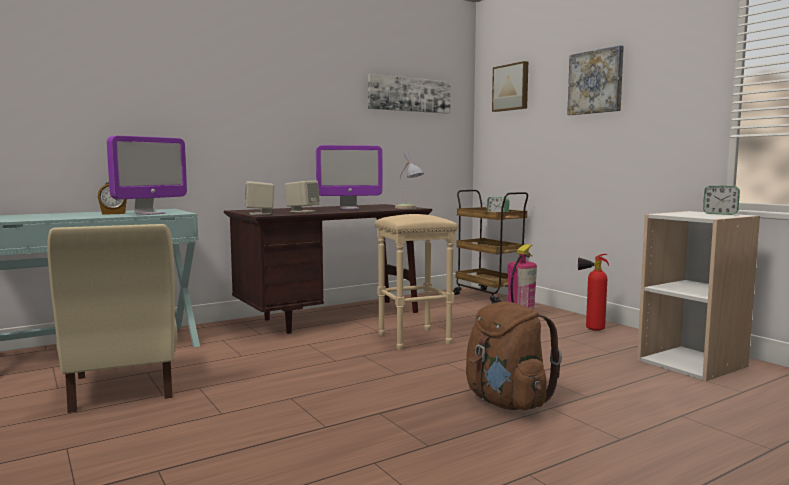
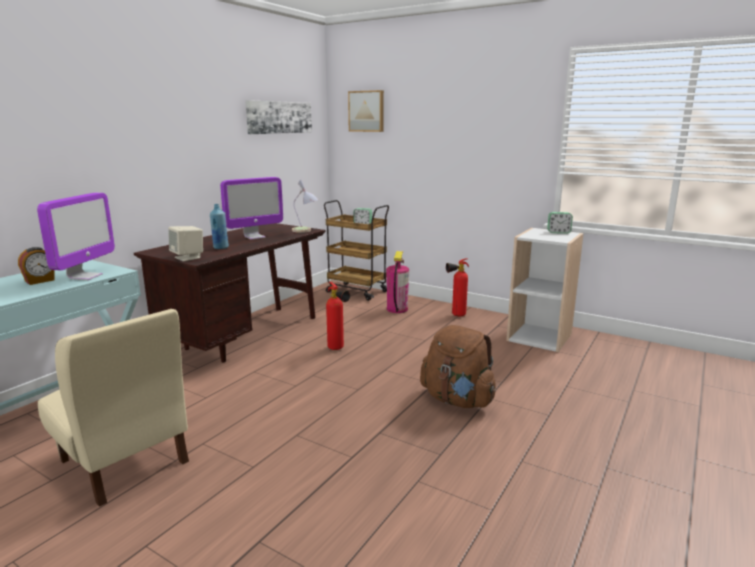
camera: 25 degrees left, 10 degrees up
(302, 211) = (220, 247): beige speaker -> blue bottle
(413, 339) = (338, 349): beige stool -> fire extinguisher
(596, 82) = (448, 117): picture -> none

